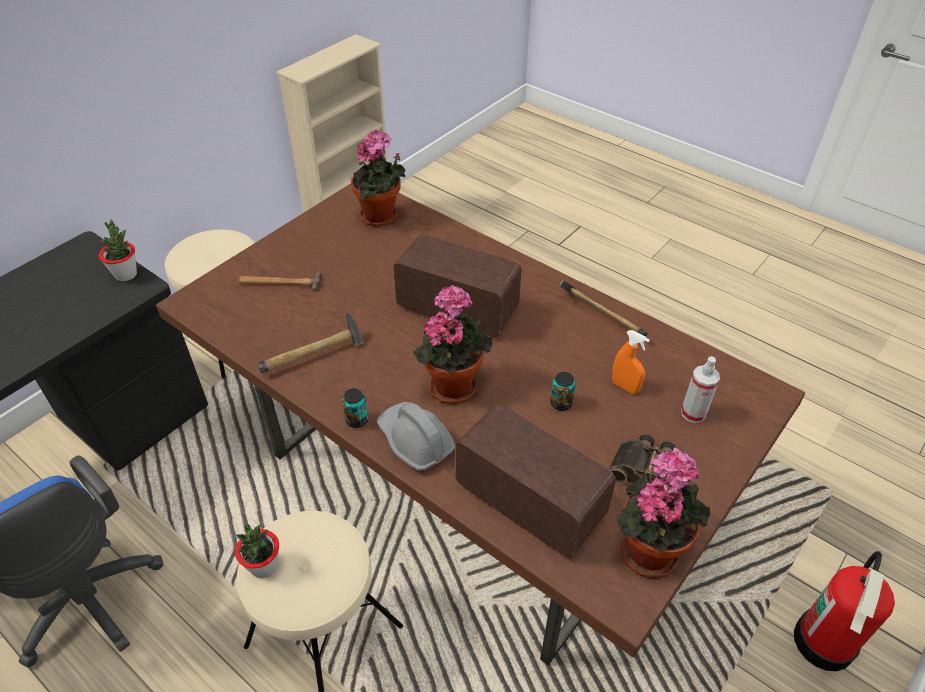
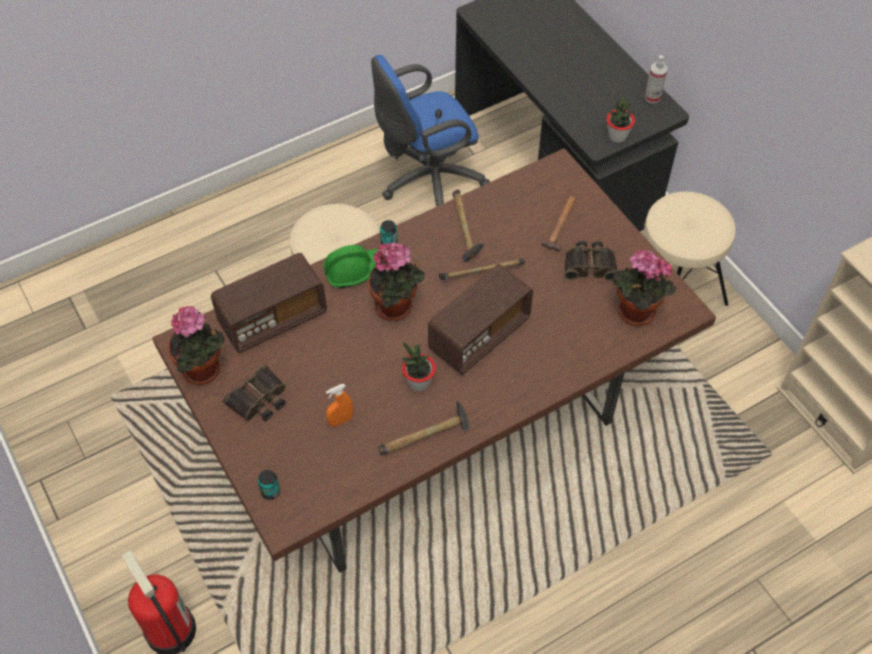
camera: 110 degrees right, 10 degrees up
(264, 566) = (342, 216): potted plant -> potted plant (419, 382)
(331, 253) = (590, 265): none -> binoculars
(377, 328) = (479, 275): none -> hammer
(415, 441) = (355, 271): grey hard hat -> green hard hat
(561, 403) = (345, 370): can -> can (270, 492)
(693, 413) = (292, 455): spray bottle -> spray bottle (652, 97)

